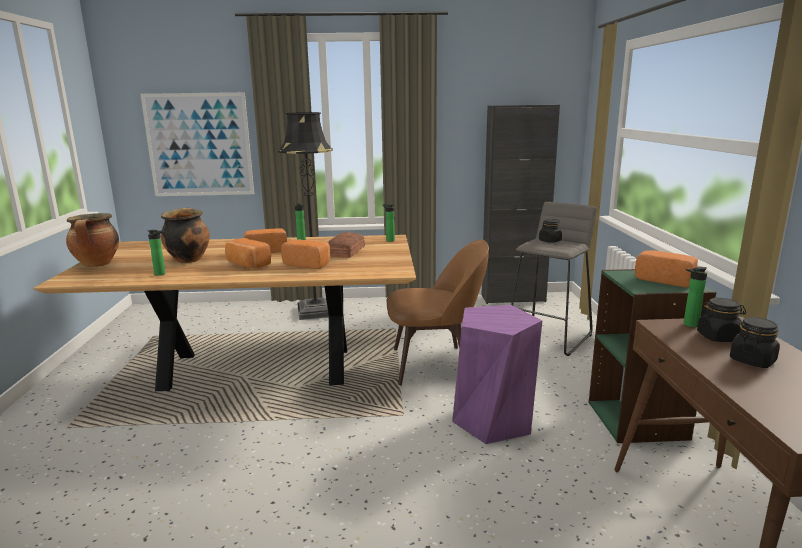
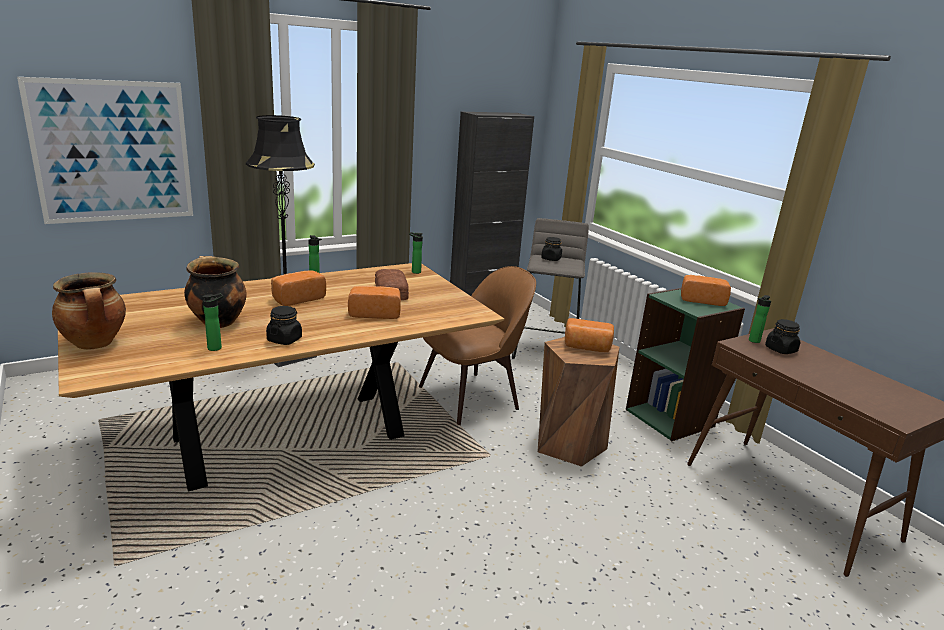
camera: 30 degrees left, 5 degrees up
(247, 265) = (305, 322): bread -> bread (587, 347)
(492, 421) = (569, 443): purple stool -> brown stool
(752, 360) = (818, 367): black jar -> black jar (284, 339)

